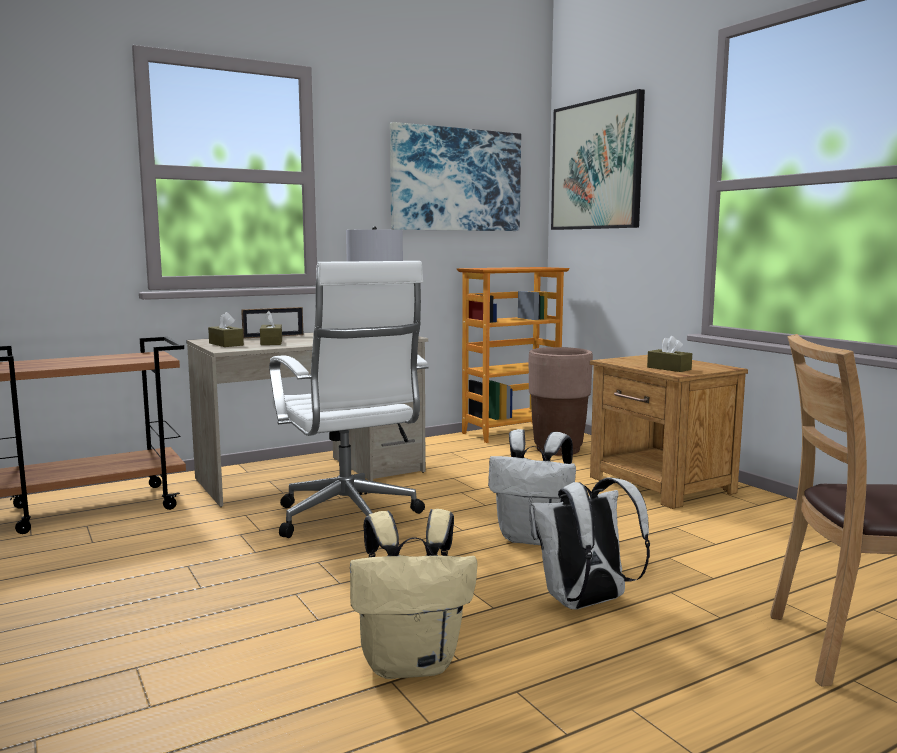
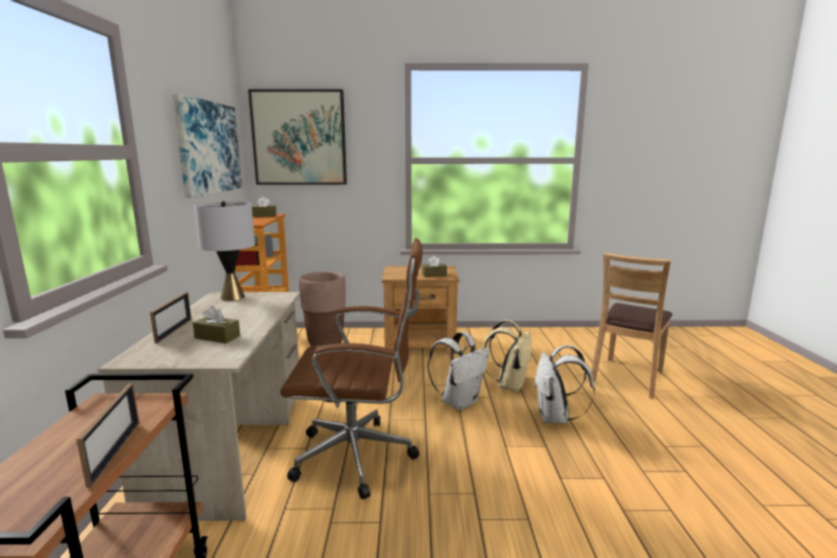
camera: 60 degrees left, 5 degrees up
(87, 364) = (115, 452): none -> picture frame
(226, 344) = (187, 355): brown tissue box -> brown tissue box (264, 216)
(349, 520) = (360, 457): white office chair -> brown office chair
(412, 663) = (604, 496): beige backpack -> beige backpack (509, 385)

